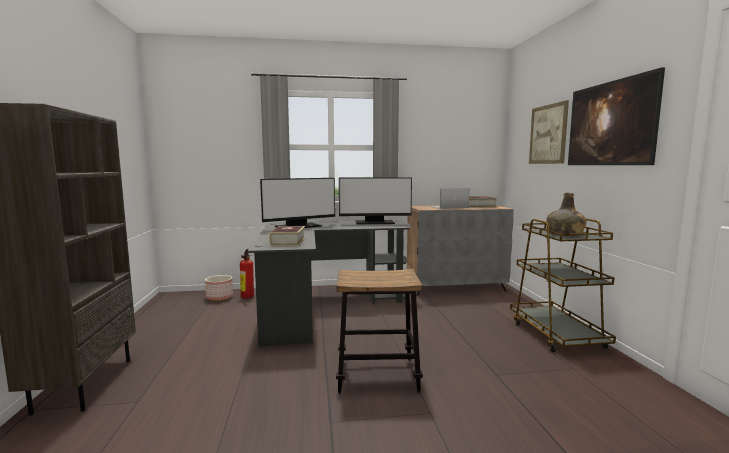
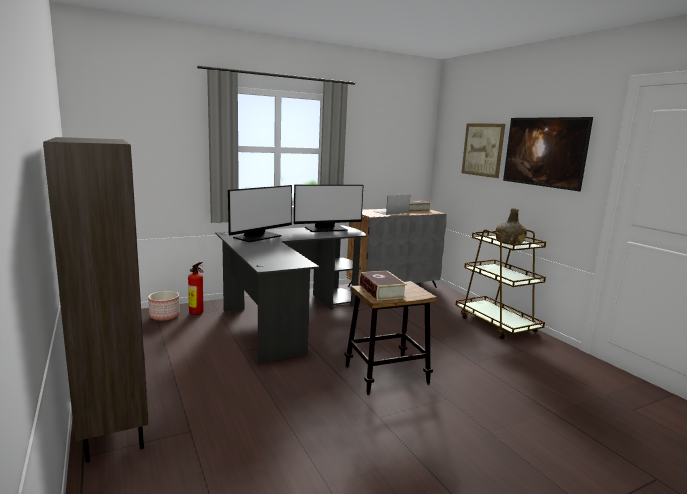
camera: 20 degrees left, 5 degrees up
(288, 241) = (280, 258): book -> book (381, 291)

